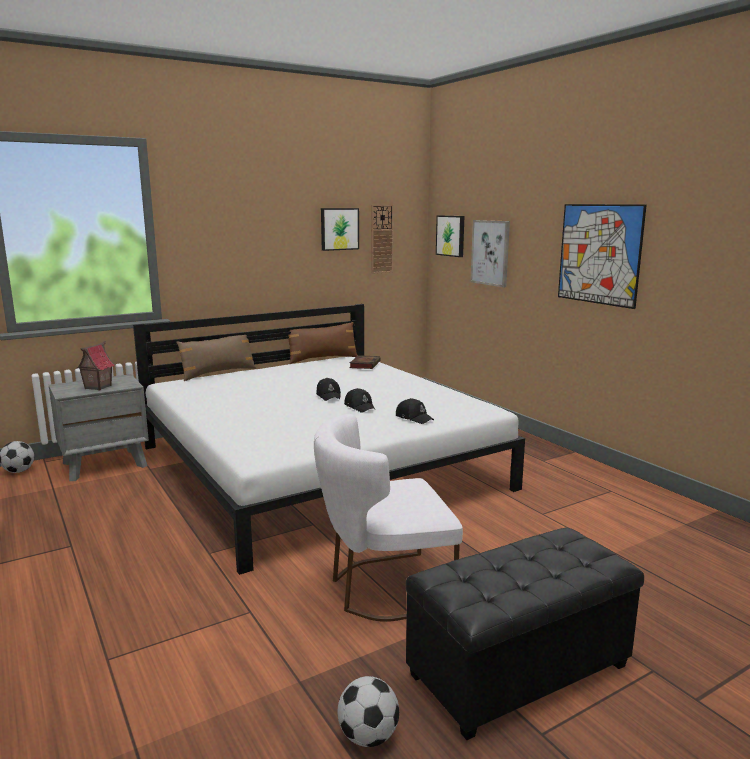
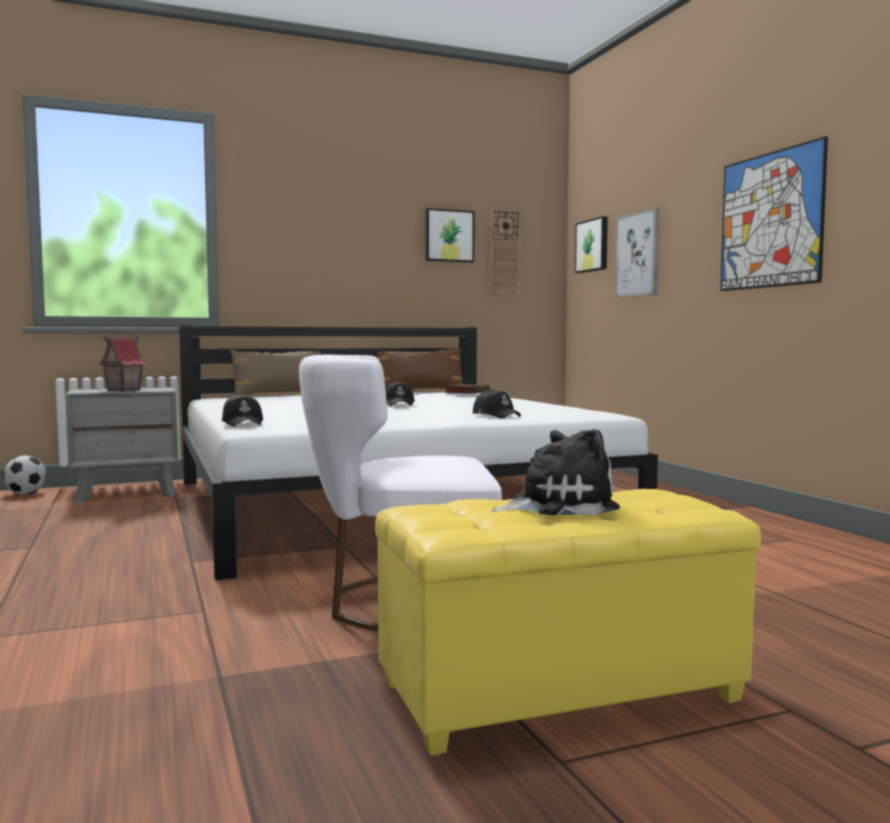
camera: 10 degrees right, 10 degrees down
(360, 407) = (432, 410): black cap -> black cap (243, 423)
(367, 736) = (278, 738): football -> none
(520, 673) = (560, 694): black ottoman -> yellow ottoman
(521, 564) = (557, 505): none -> plush toy

